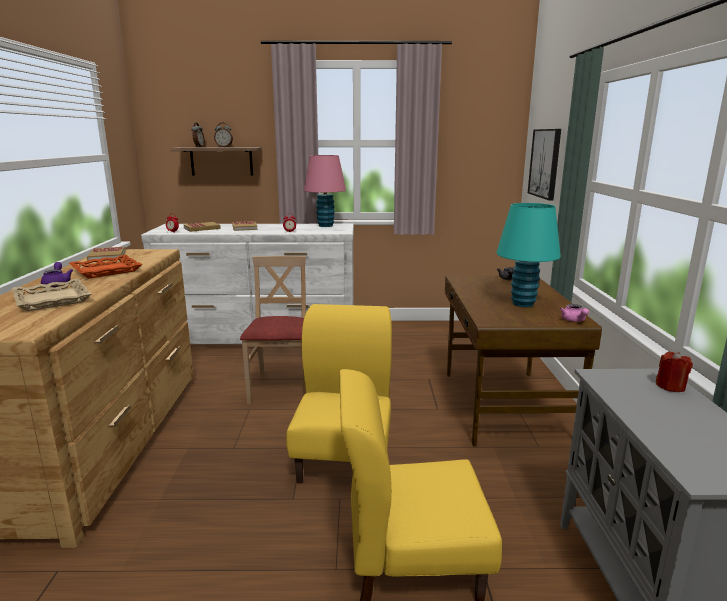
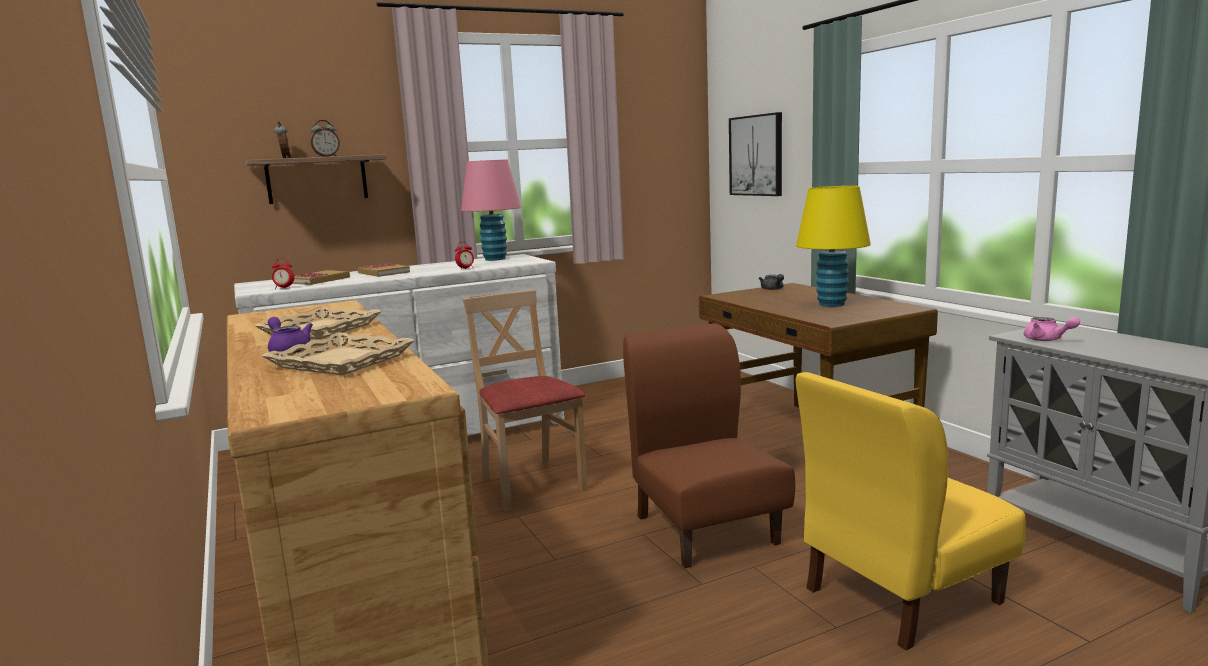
camera: 25 degrees left, 5 degrees down
(106, 270) = (320, 329): orange tray -> beige tray
(107, 256) = (264, 319): book -> none
(344, 457) = (706, 528): yellow chair -> brown chair
(523, 304) = (831, 304): turquoise table lamp -> yellow table lamp
(574, 320) = (905, 308): pink teapot -> pink teapot (1047, 340)
(670, 386) = (1081, 331): red candle -> none

